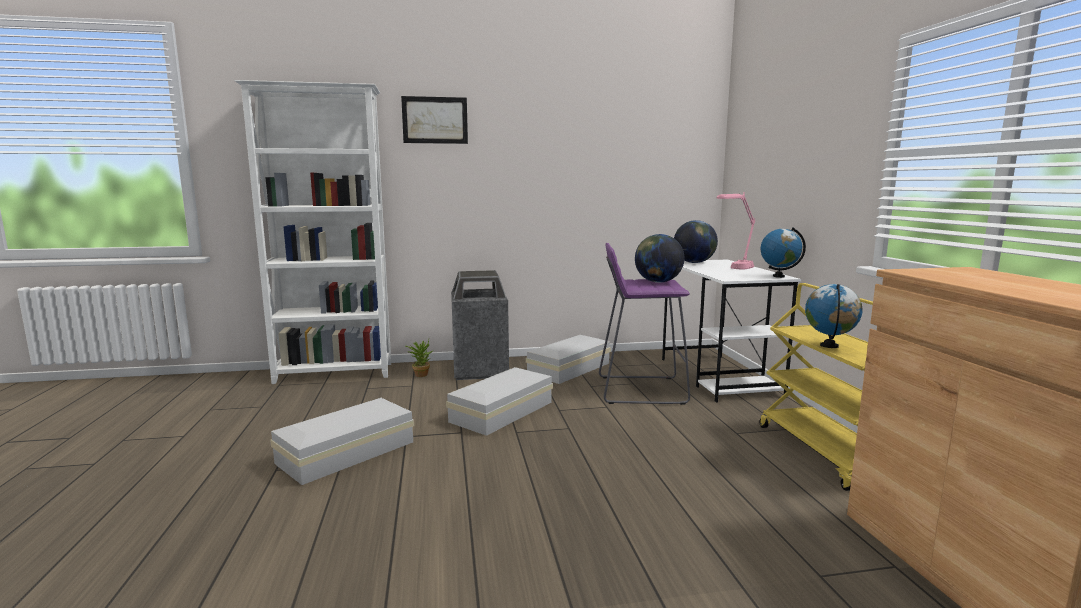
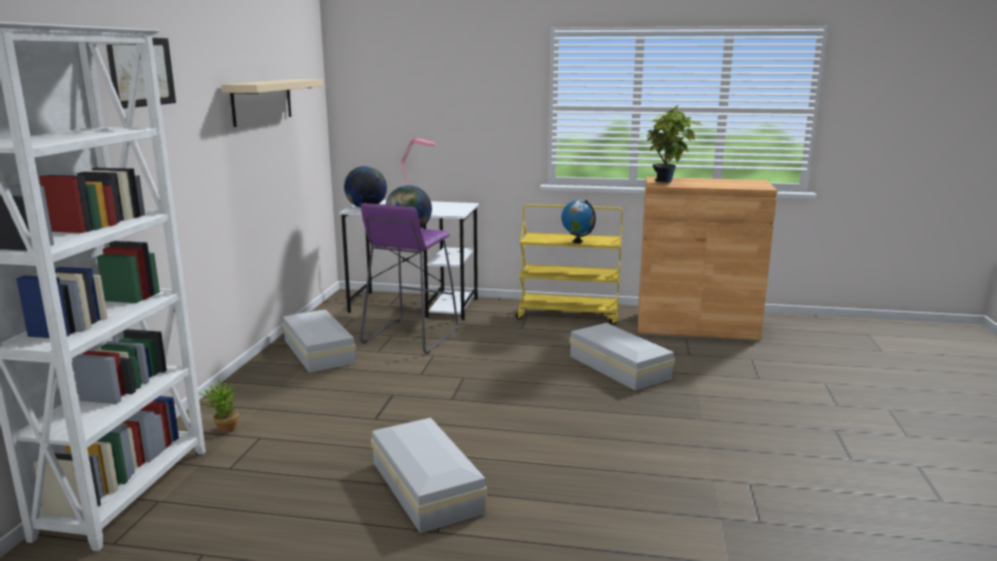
camera: 70 degrees left, 5 degrees up
(480, 370) = (261, 393): trash can -> none
(504, 411) = (399, 397): white storage box -> white storage box (619, 366)
(594, 152) = (262, 101): none -> beige shelf
(778, 276) = (463, 204): globe -> none
(949, 273) = (667, 182): none -> potted plant

